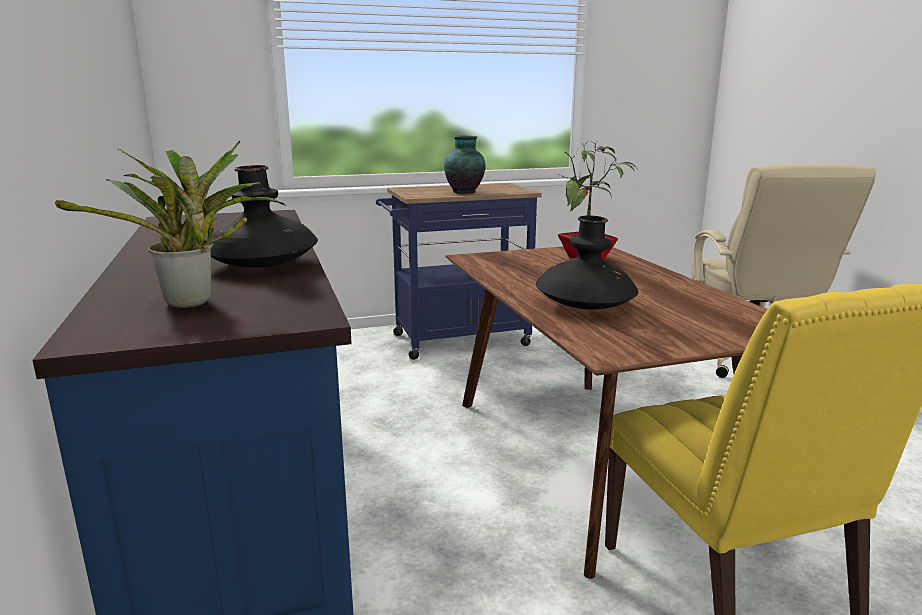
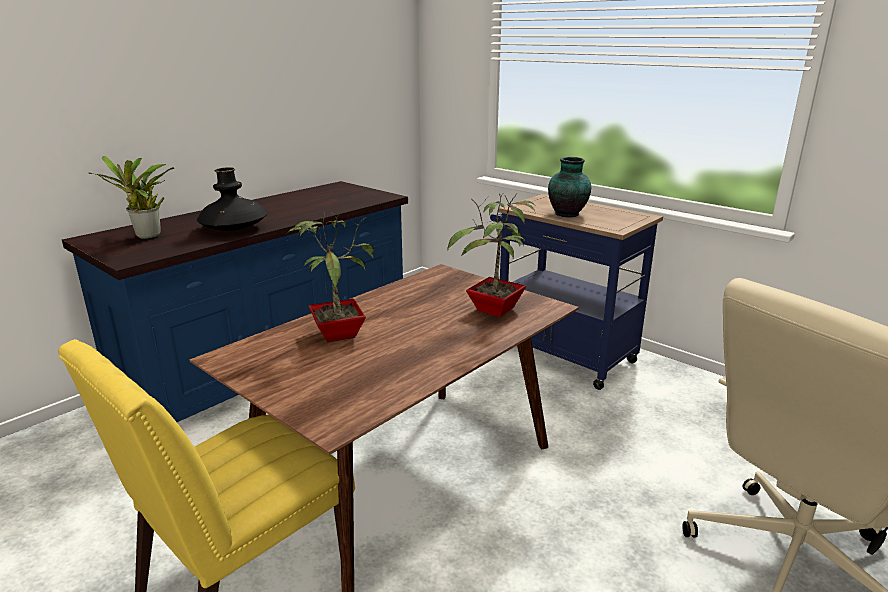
camera: 60 degrees right, 5 degrees up
(585, 305) = (337, 333): black vase -> potted plant

